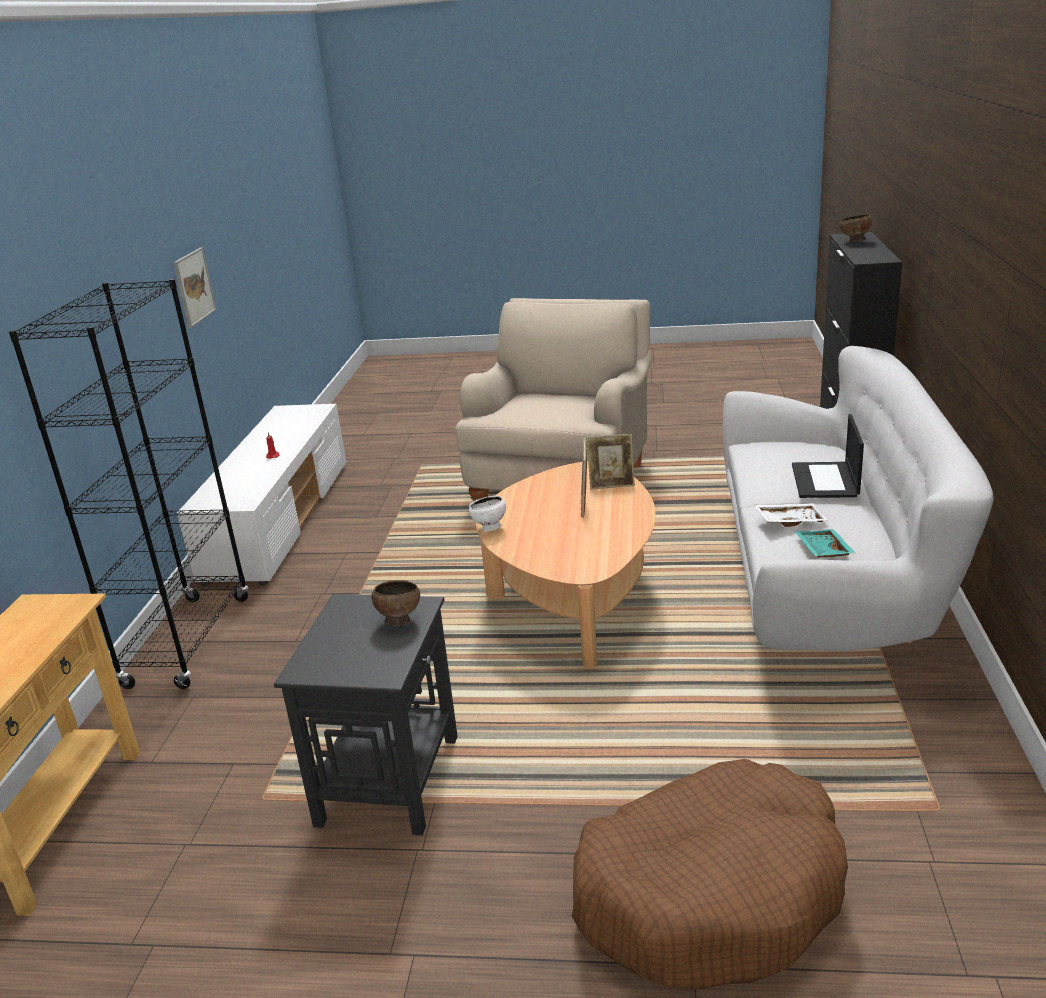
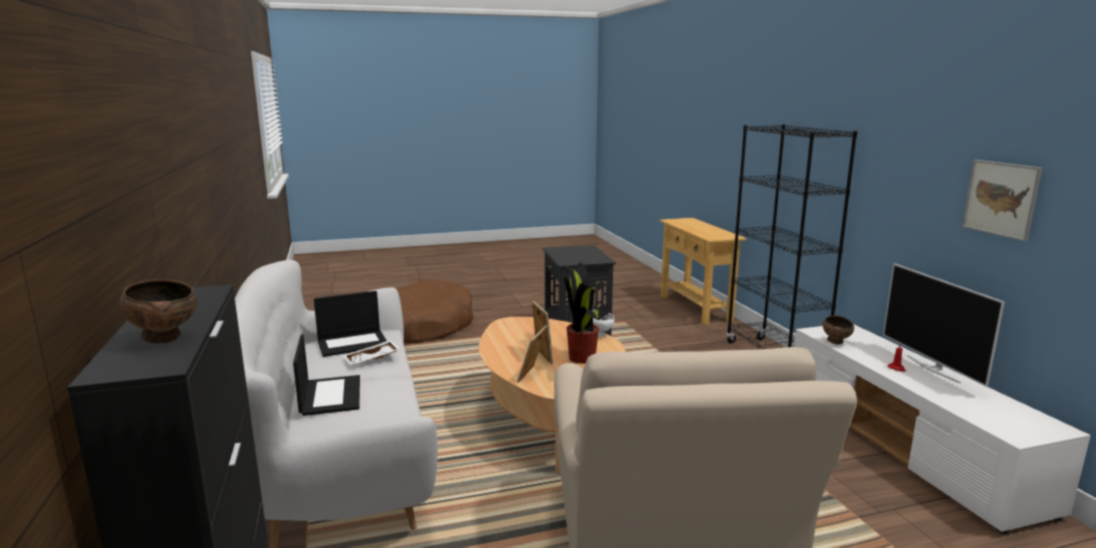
camera: 155 degrees right, 10 degrees down
(245, 452) = (933, 369): none -> television
(398, 621) = (568, 258): brown bowl -> brown bowl (836, 342)
(543, 497) = (582, 359): none -> potted plant
(611, 484) = (532, 375): picture frame -> picture frame turned 45 degrees counterclockwise
(822, 551) = (353, 343): turquoise tray -> laptop

